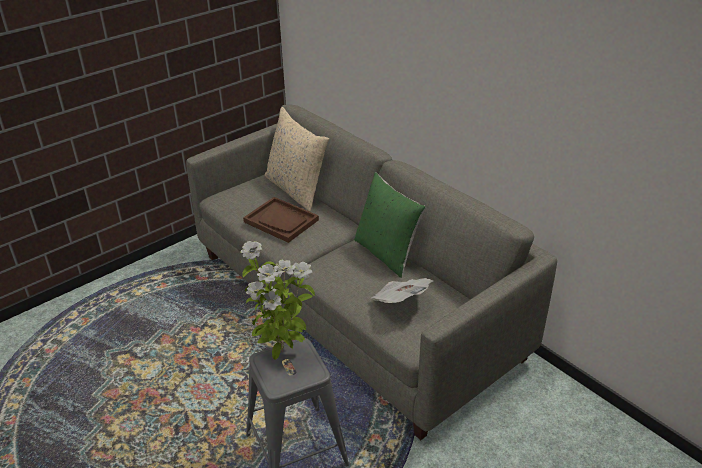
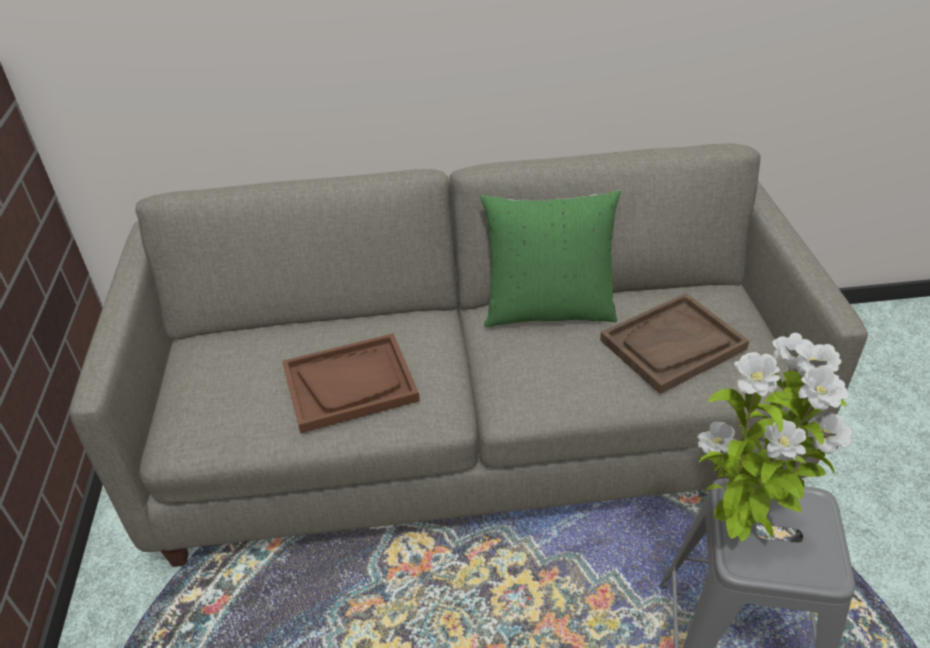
camera: 55 degrees left, 5 degrees up
(297, 190) = (281, 330): beige pillow -> none
(400, 301) = (672, 345): newspaper -> brown tray

